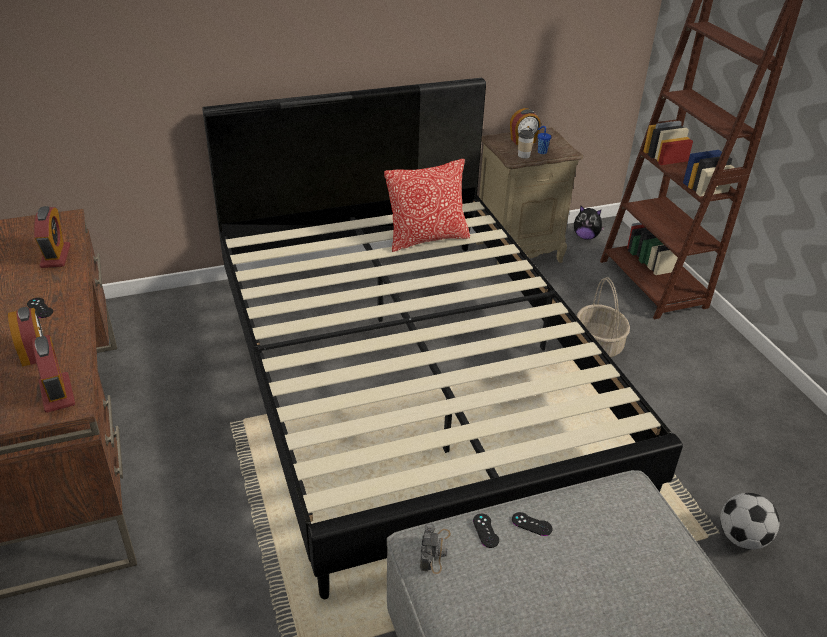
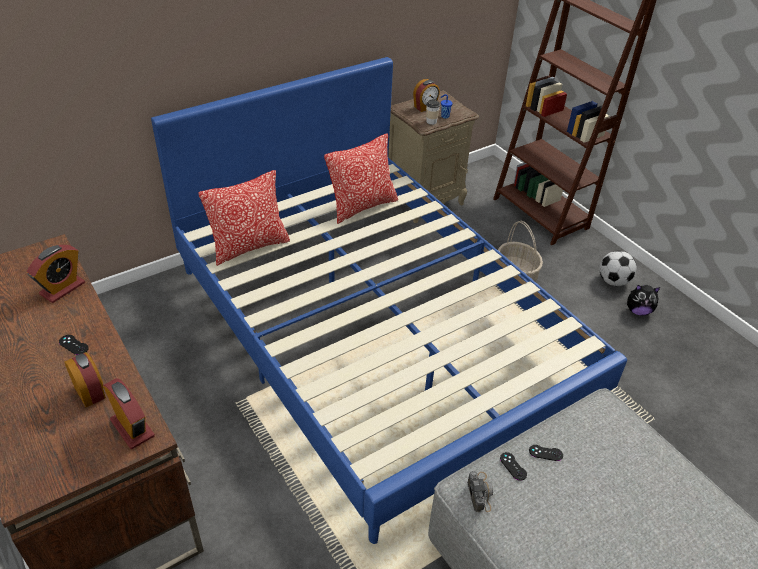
camera: 15 degrees left, 5 degrees up
(55, 256) = (62, 288): alarm clock -> alarm clock turned 60 degrees clockwise
(288, 261) = (249, 246): none -> pillow
(412, 378) = (377, 332): black bed -> blue bed
(586, 237) = (474, 178): plush toy -> plush toy (638, 311)
(742, 538) = (671, 419): football -> football (613, 281)

